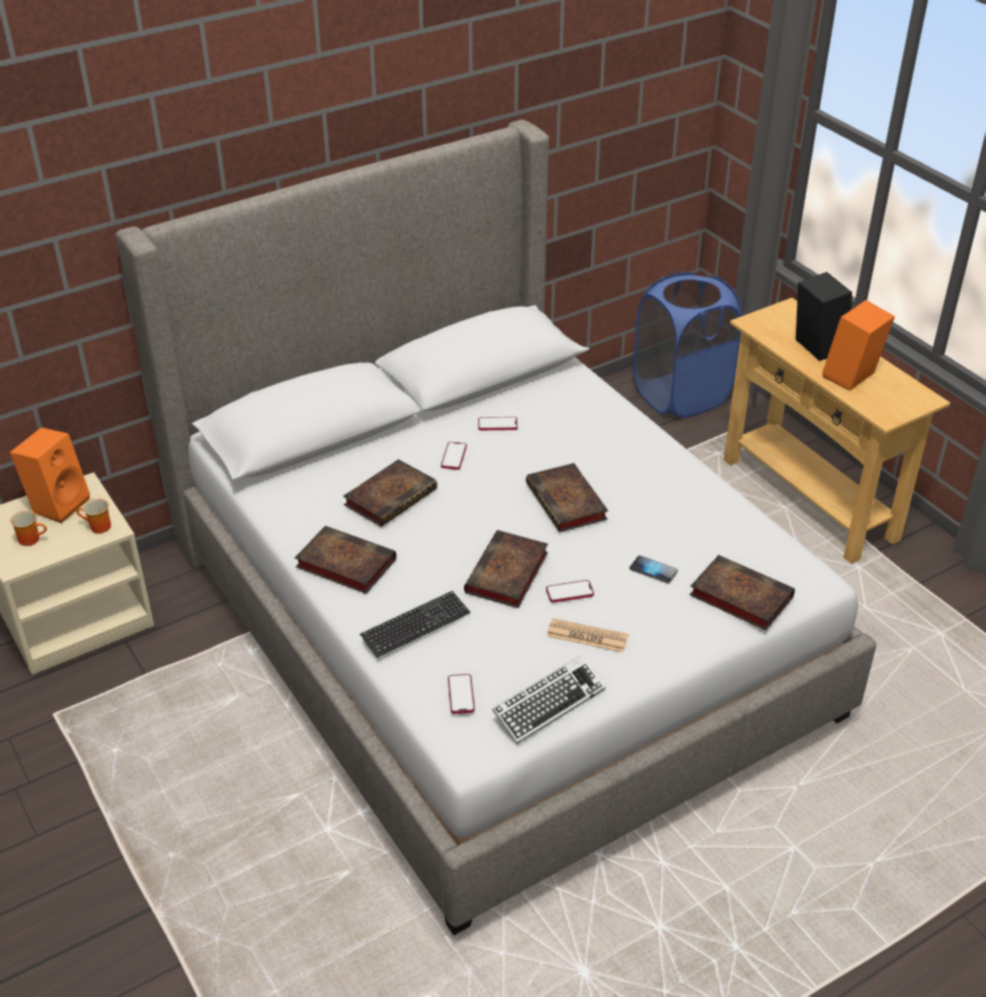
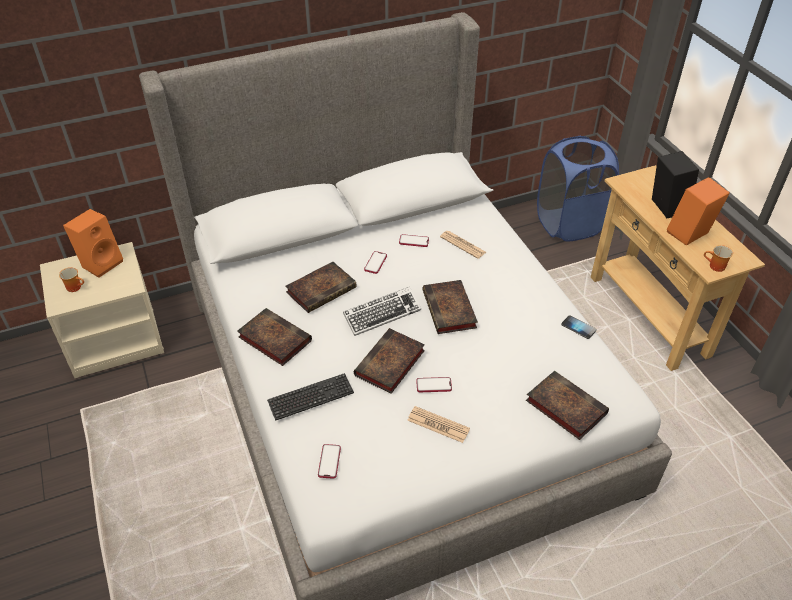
camera: 10 degrees right, 5 degrees up
(97, 528) = (121, 284): mug -> mug (715, 267)
(548, 704) = (394, 479): keyboard -> keyboard (382, 314)
(563, 422) = (463, 245): none -> newspaper
(653, 570) = (502, 375): phone -> phone (578, 327)

